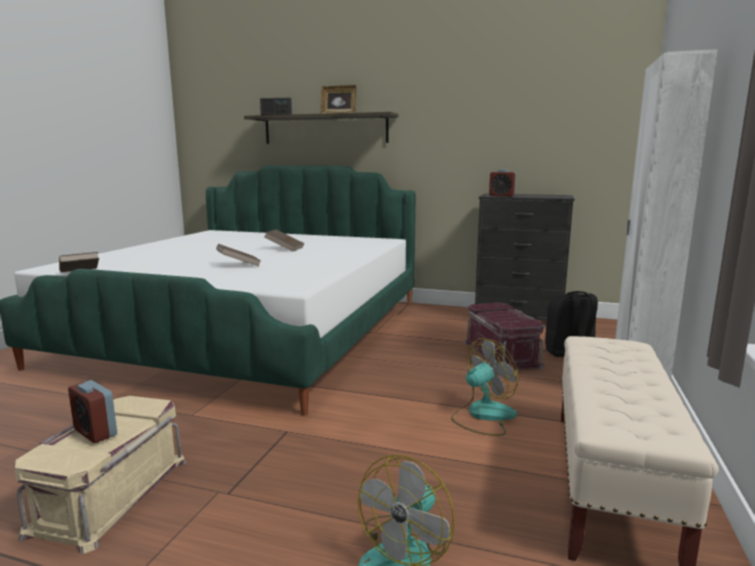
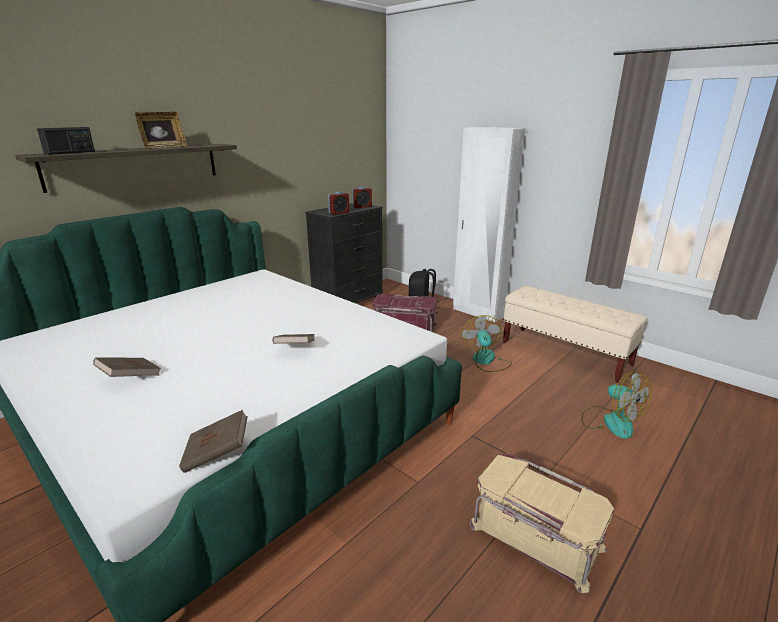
camera: 65 degrees left, 10 degrees up
(95, 432) = (545, 497): alarm clock -> alarm clock (362, 207)
(285, 249) = (235, 318): brown book -> brown book (130, 377)

